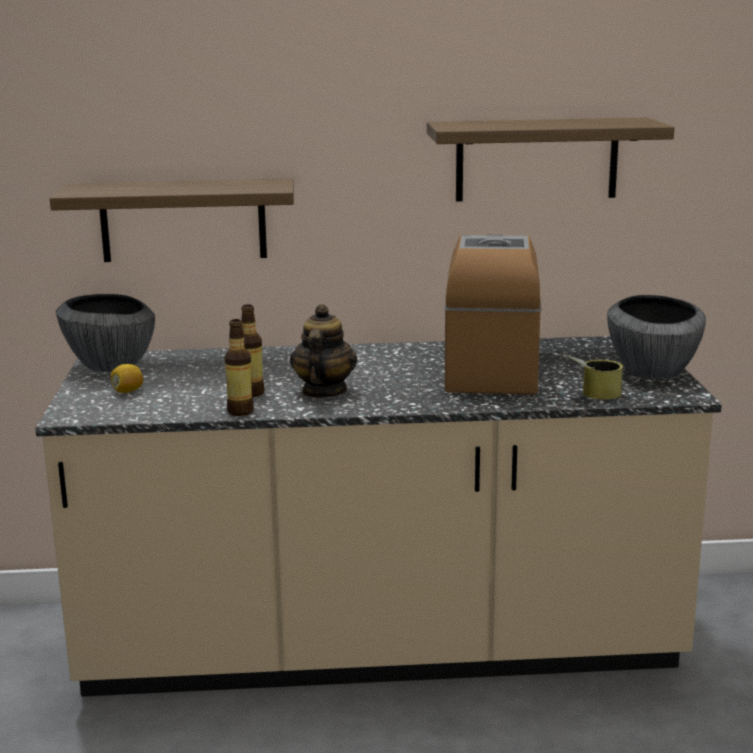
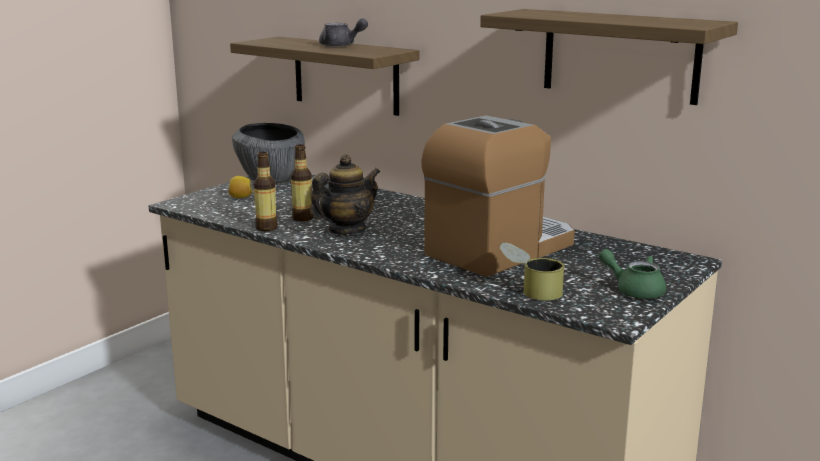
camera: 40 degrees right, 0 degrees up
(198, 184) = (341, 46): none -> grey teapot
(652, 372) = (634, 290): bowl -> green teapot

